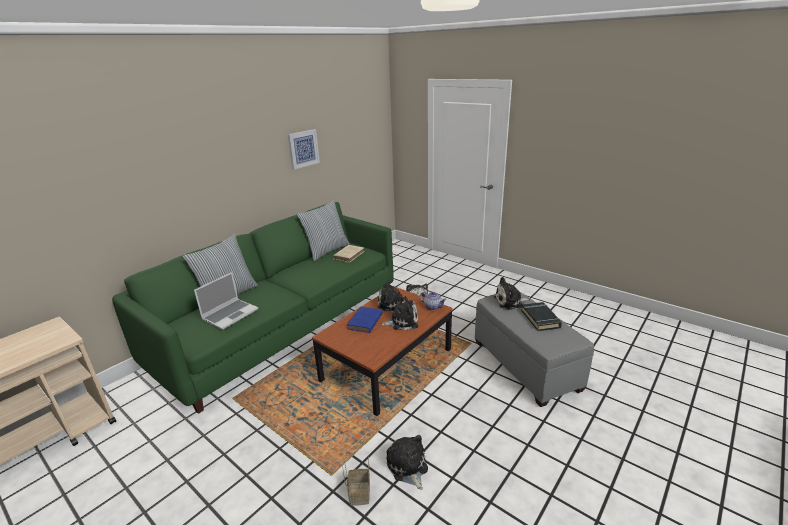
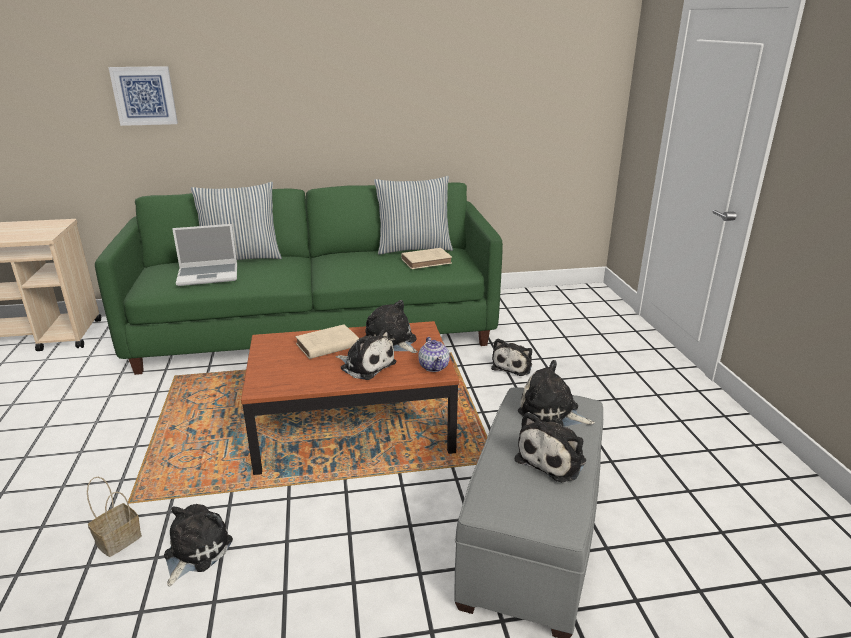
camera: 40 degrees right, 0 degrees up
(303, 148) = (433, 92): picture -> picture (144, 96)
(365, 322) = (326, 345): blue book -> beige book
(540, 319) = (553, 459): black book -> plush toy

